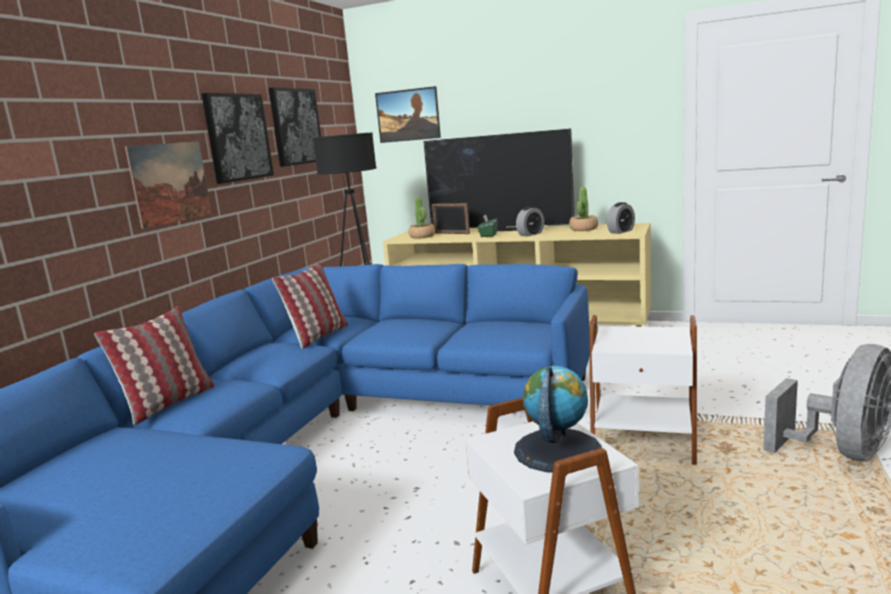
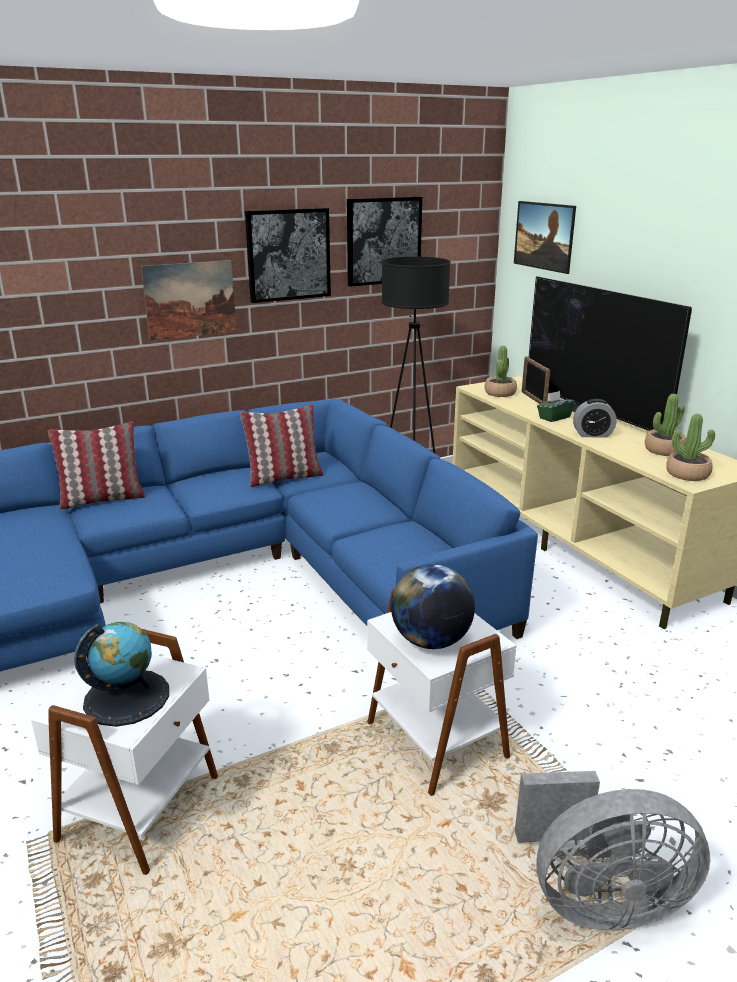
camera: 40 degrees right, 10 degrees up
(621, 231) = (687, 474): alarm clock -> potted plant
(649, 343) = (431, 641): none -> globe

